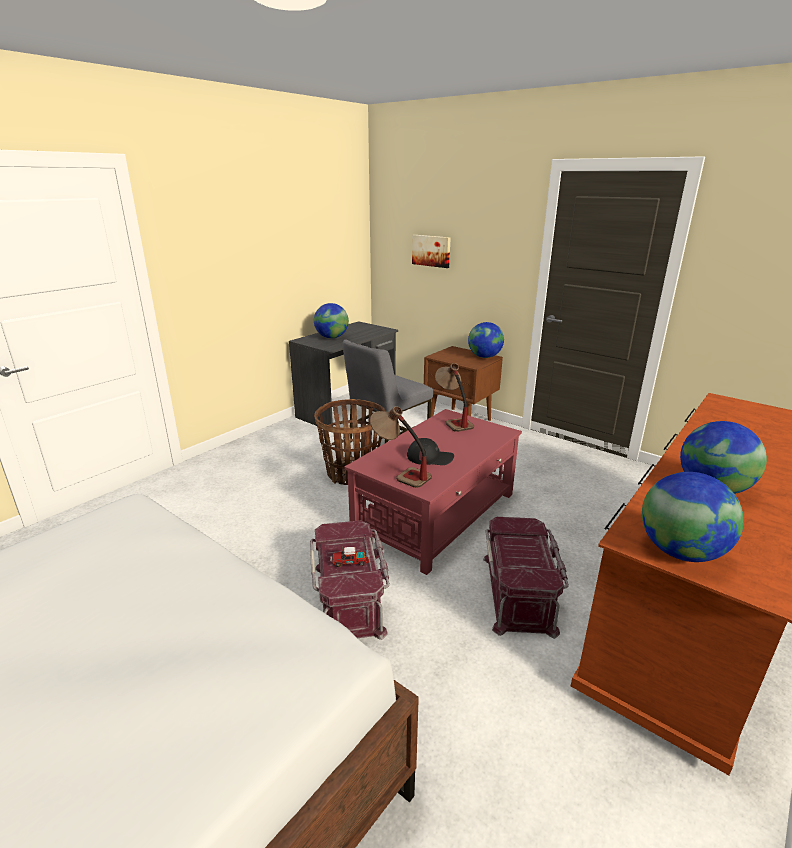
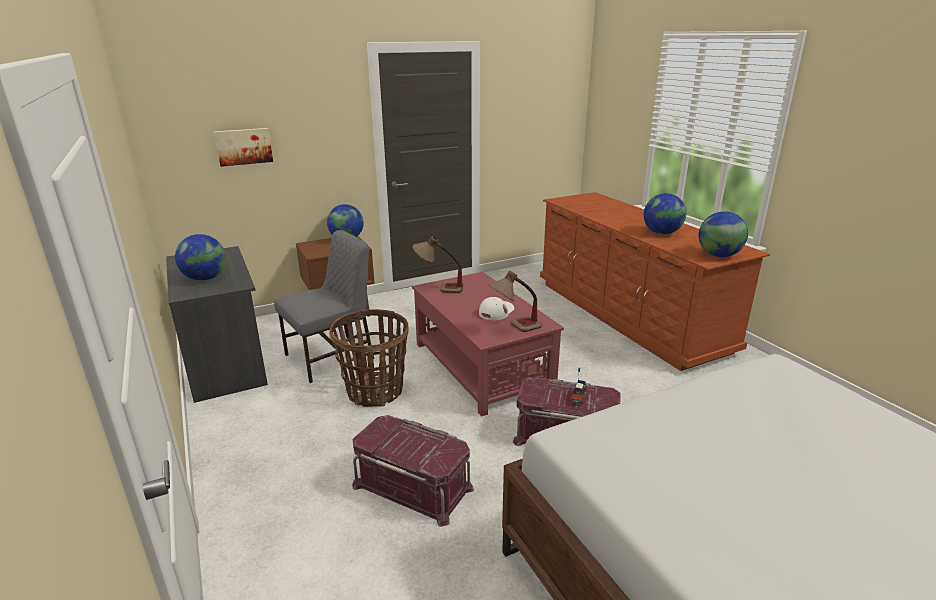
camera: 65 degrees left, 0 degrees up
(387, 440) = (331, 357): grey chair -> grey chair turned 105 degrees counterclockwise
(430, 457) = (496, 311): black cap -> white cap
(519, 593) = (594, 362): red storage box -> red storage box (413, 485)

